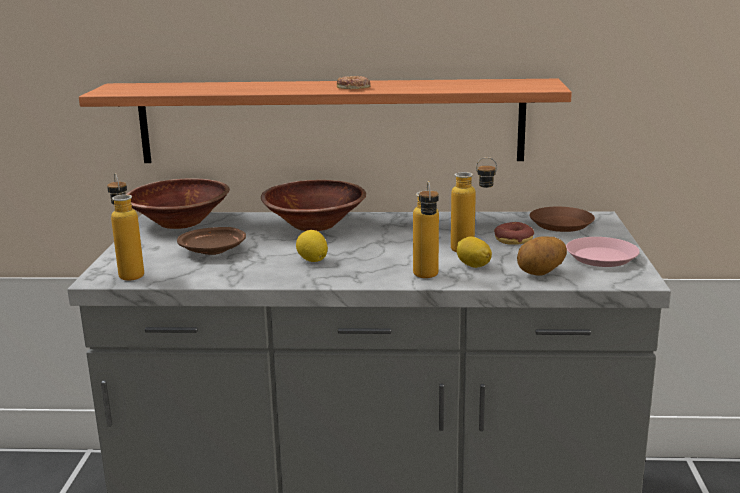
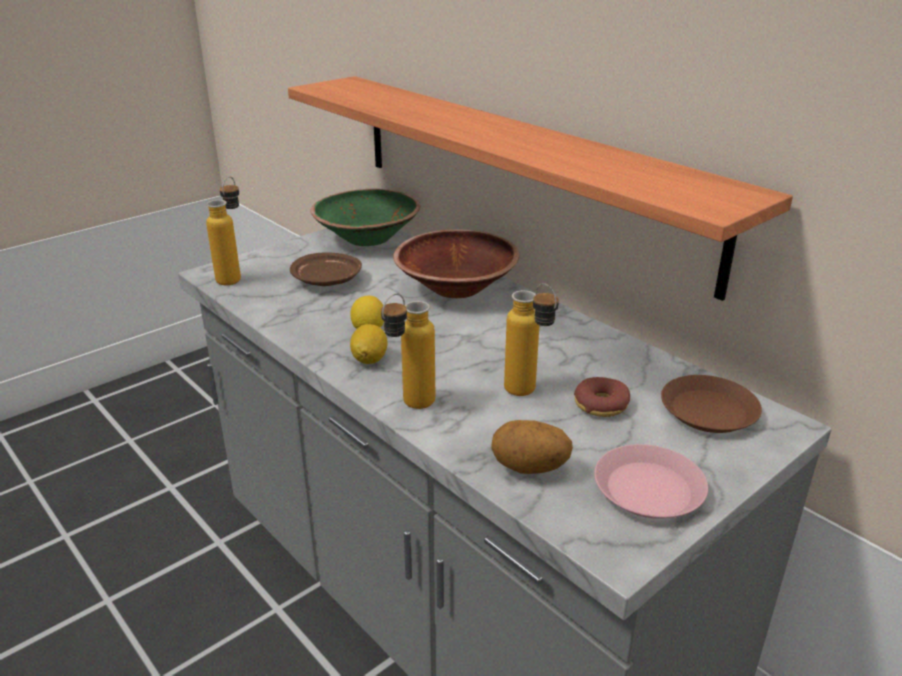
camera: 45 degrees right, 10 degrees up
(180, 222) = (368, 238): brown bowl -> green bowl
(353, 87) = (504, 139): donut -> none
(473, 265) = (484, 416): lemon -> lemon (369, 359)

